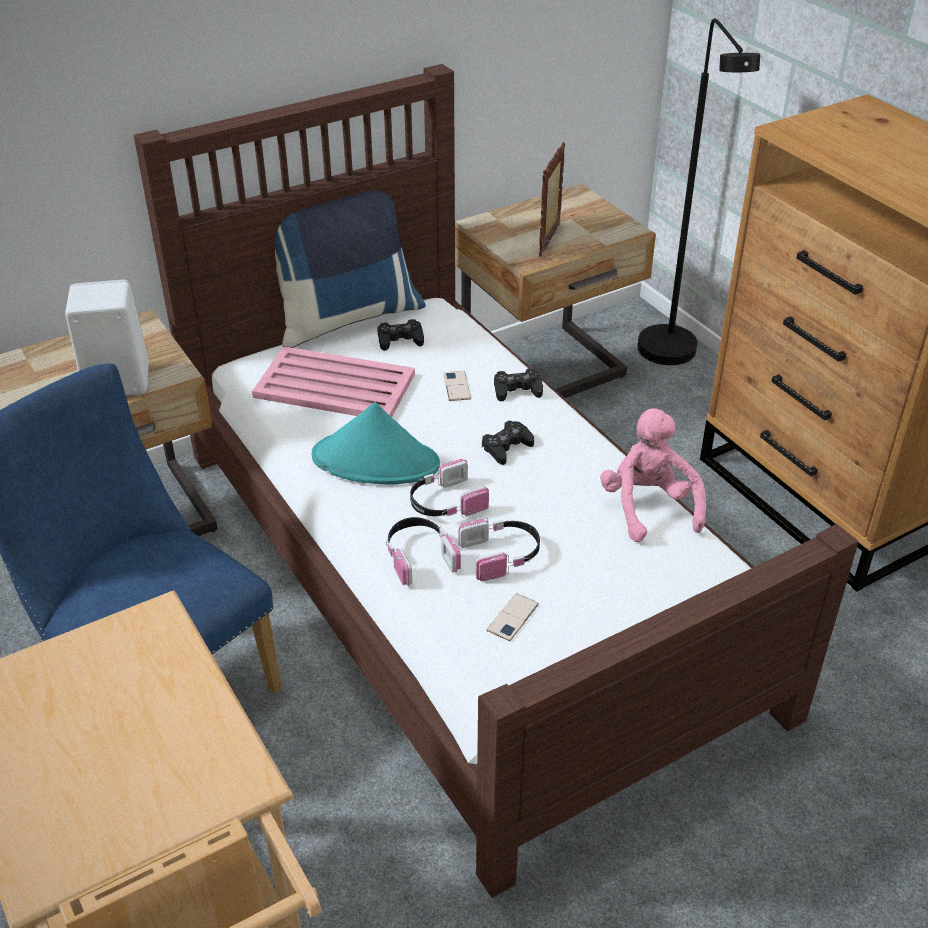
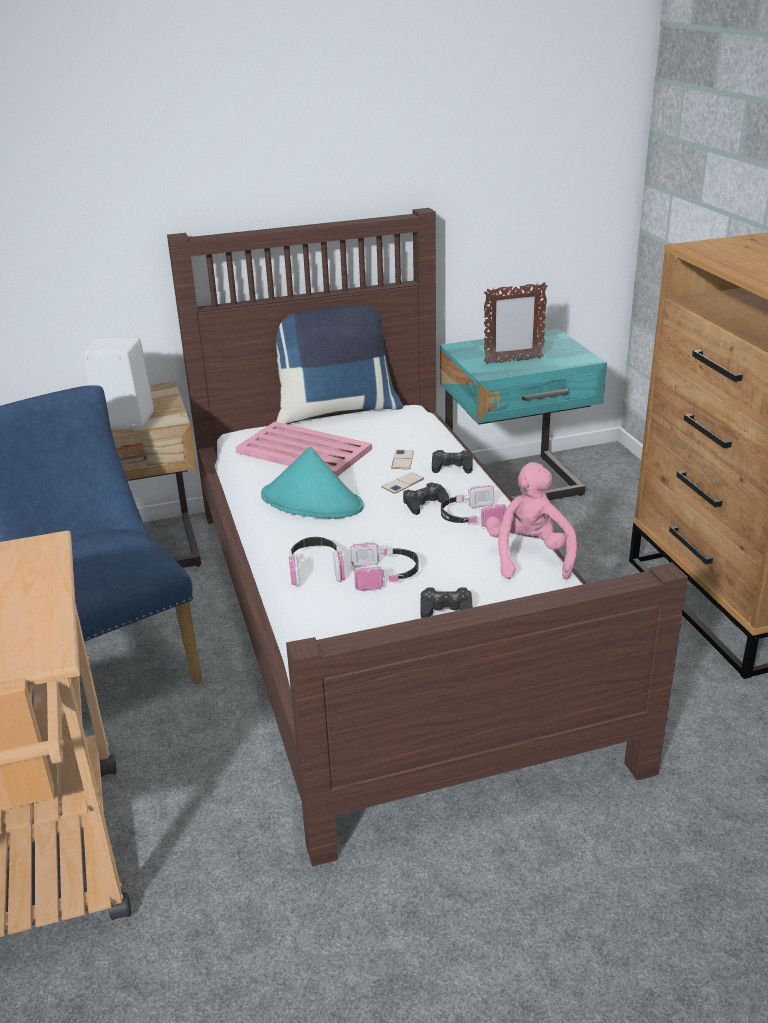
camera: 15 degrees right, 10 degrees down
(400, 340) = (371, 426): black game controller -> black game controller (446, 609)
(445, 503) = (355, 535): headphones -> headphones (470, 518)
(512, 617) = (373, 619): phone -> phone (403, 483)
(547, 373) = (515, 487): beige nightstand -> turquoise nightstand
(550, 240) = (513, 361): picture frame -> picture frame turned 135 degrees counterclockwise
(673, 358) = (631, 486): black floor lamp -> none

